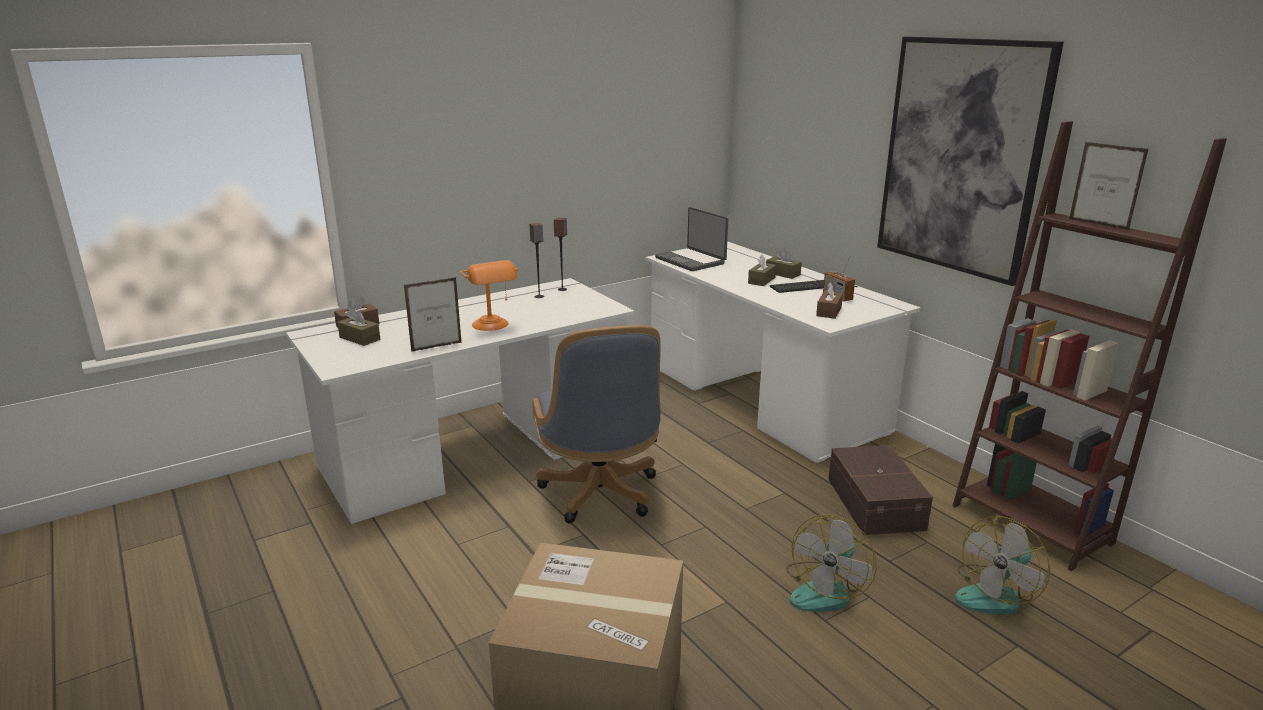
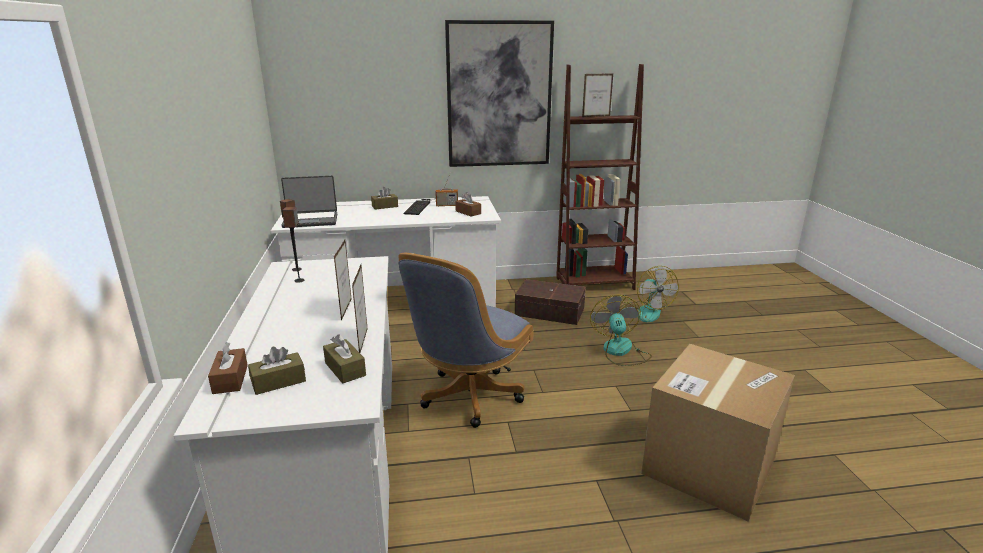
camera: 65 degrees left, 0 degrees up
(493, 326) = (346, 309): orange table lamp -> picture frame
(602, 499) = (466, 401): blue office chair -> blue office chair turned 105 degrees clockwise
(761, 280) = (388, 213): brown tissue box -> brown tissue box (345, 369)
(826, 590) = (620, 352): fan -> fan turned 150 degrees counterclockwise

